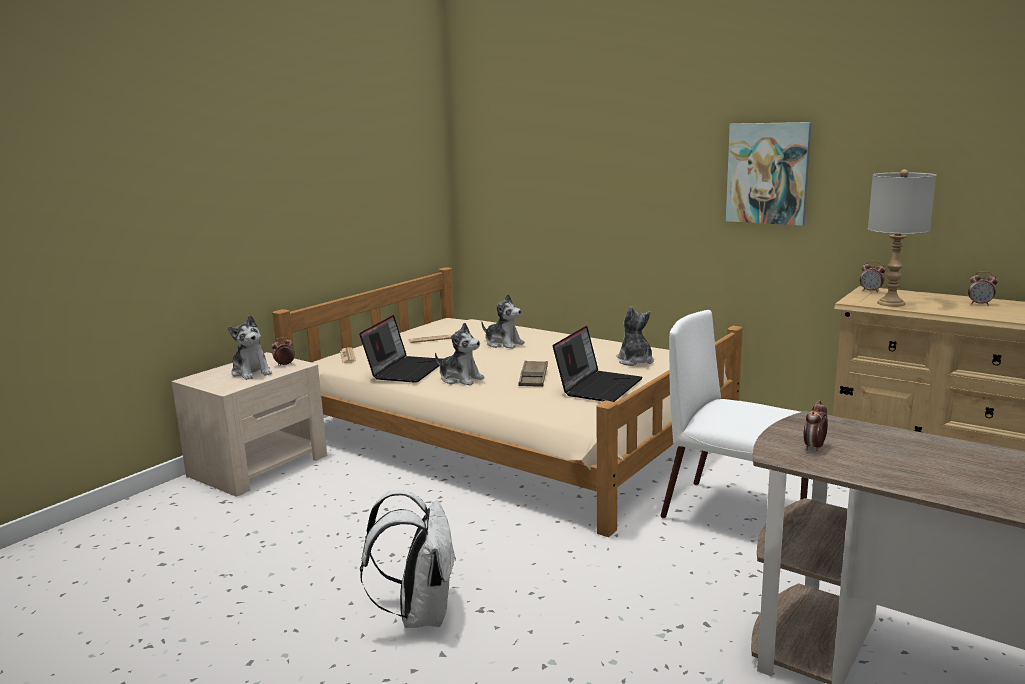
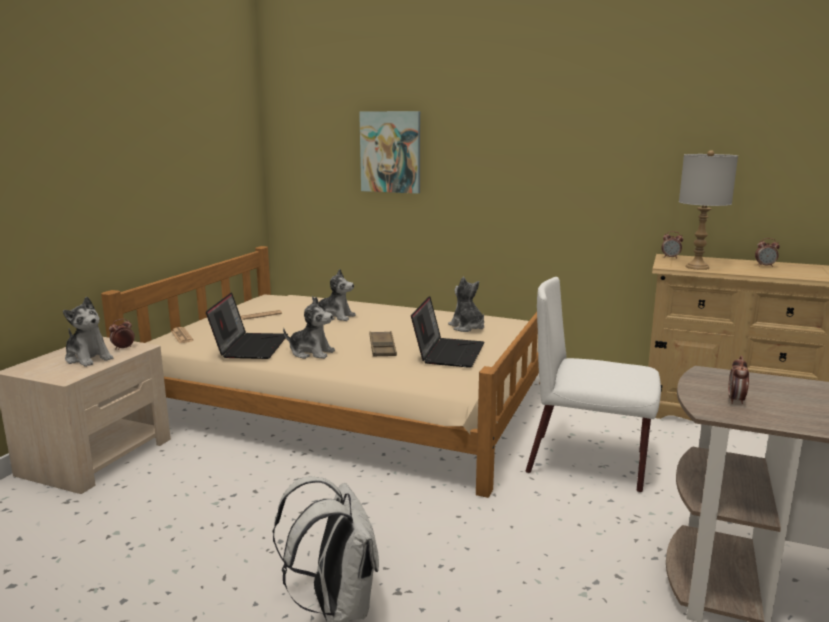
camera: 15 degrees left, 0 degrees up
(768, 173) = (575, 156): picture -> picture (391, 152)

